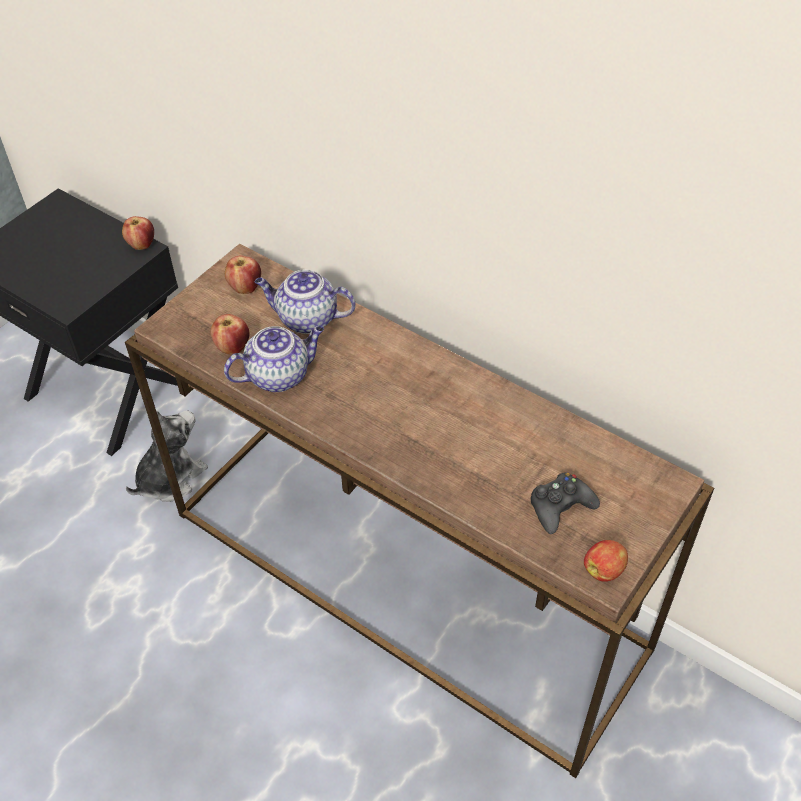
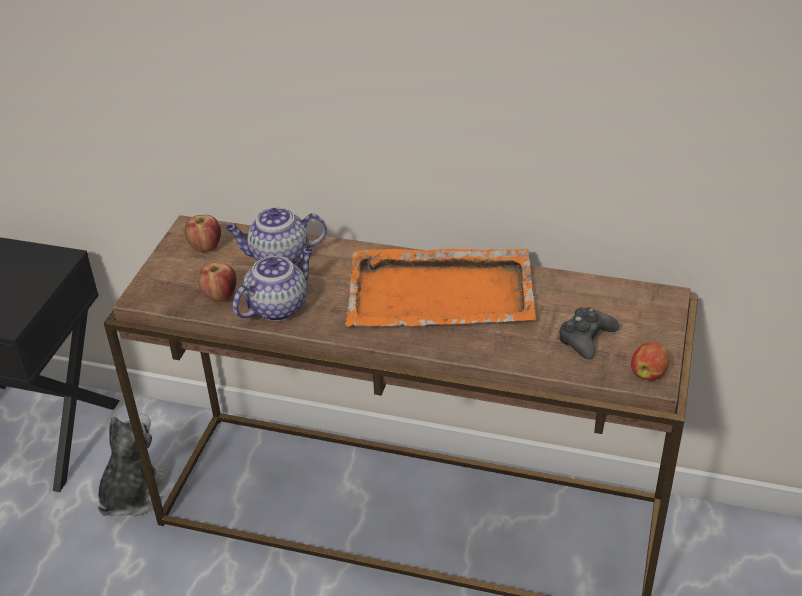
camera: 20 degrees left, 10 degrees down
(141, 245) = (59, 255): apple -> none
(442, 408) = (442, 293): none -> orange tray

